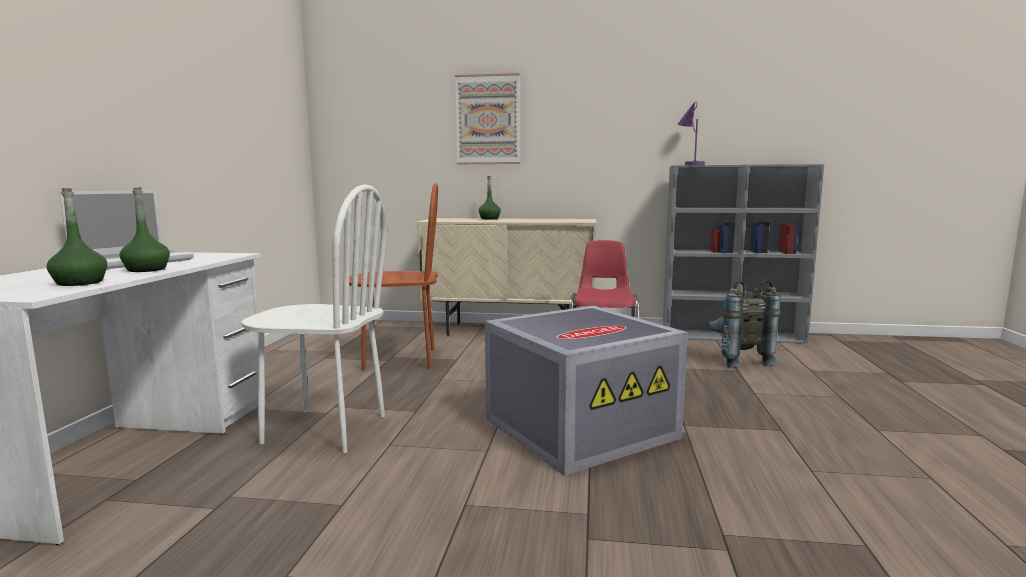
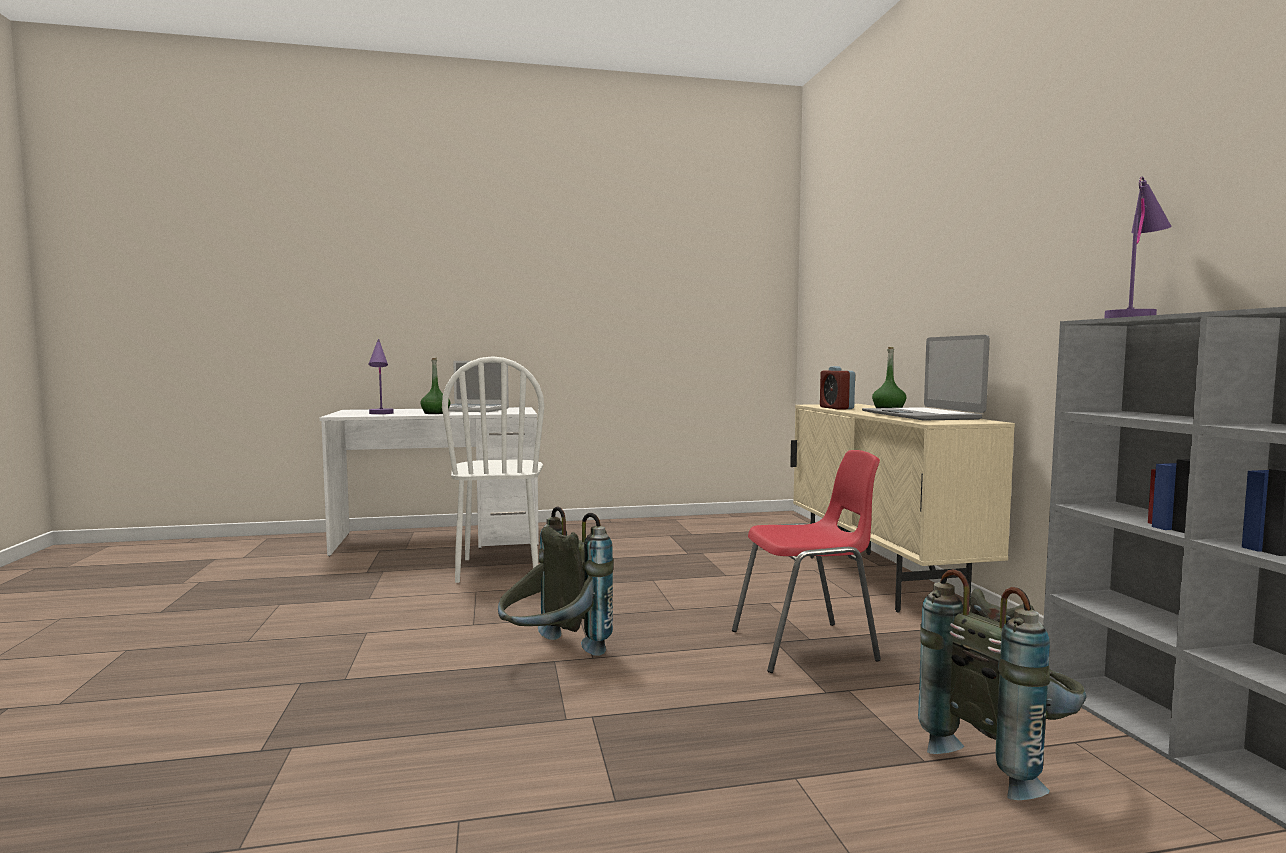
camera: 70 degrees right, 5 degrees down
(80, 283) = (380, 414): green bottle -> purple table lamp
(400, 359) = (695, 556): brown chair -> none
(467, 220) = (836, 408): none -> alarm clock
(487, 120) = (912, 265): picture -> none
(545, 220) = (921, 416): none -> laptop
(580, 426) = (552, 655): grey storage box -> grey backpack

